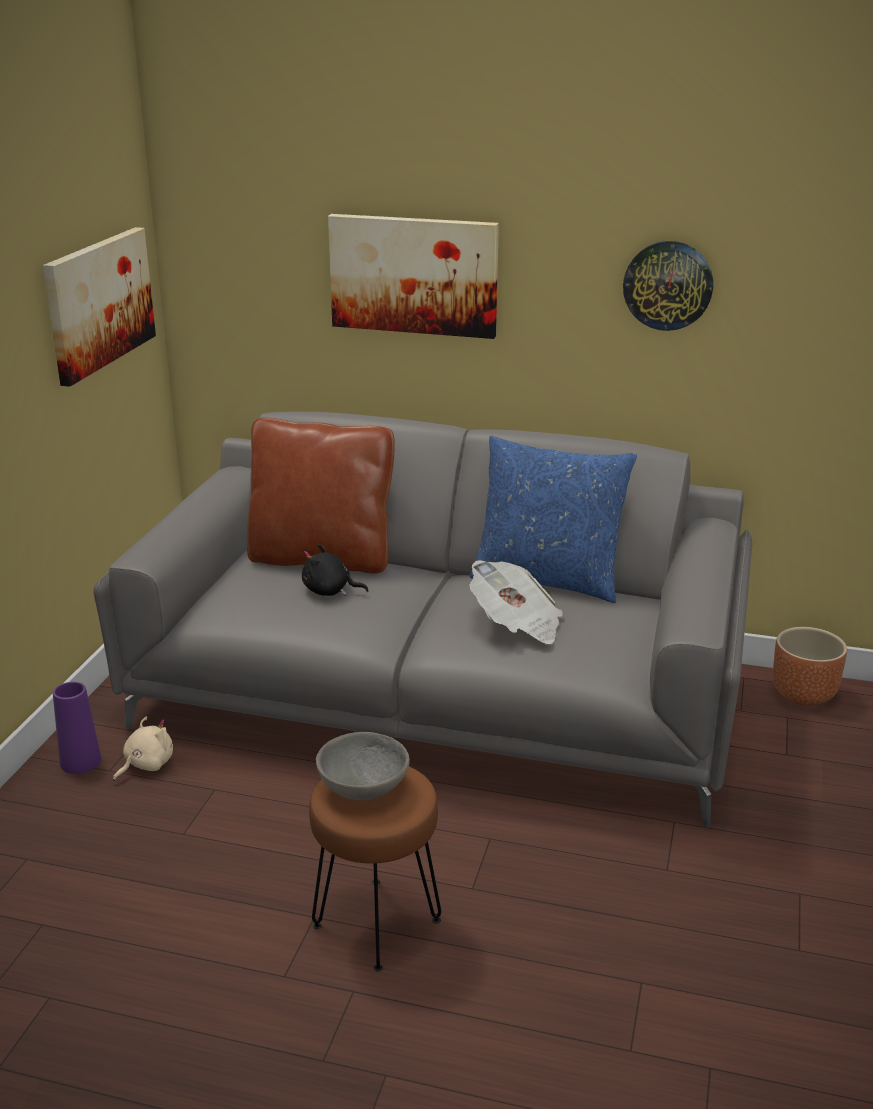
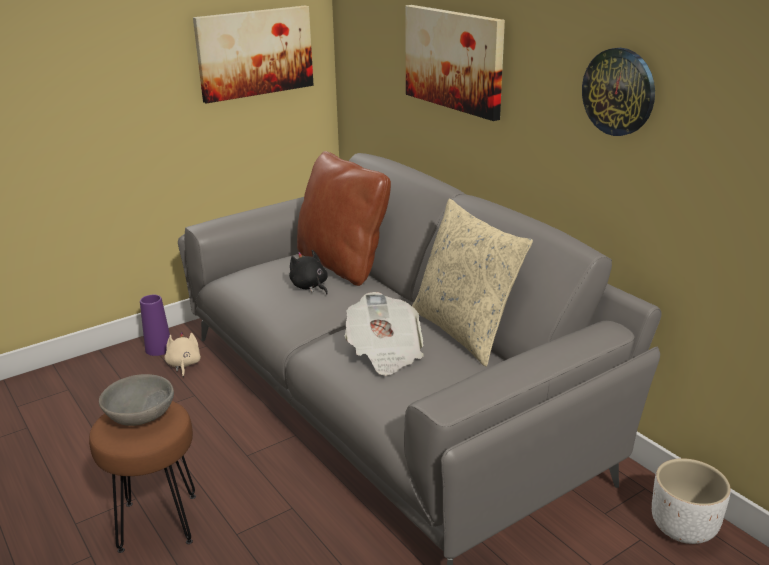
camera: 40 degrees right, 0 degrees up
(146, 765) = (183, 365): beige plush toy -> beige plush toy turned 90 degrees counterclockwise
(548, 579) = (464, 331): blue pillow -> beige pillow
(804, 694) = (684, 528): brown planter -> white planter

